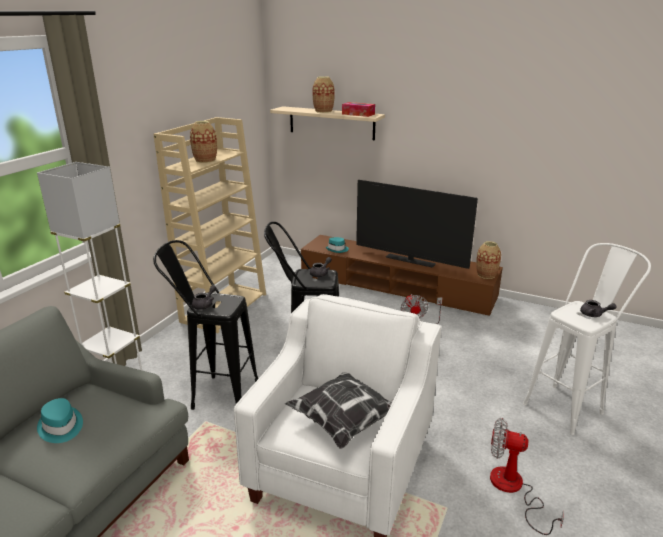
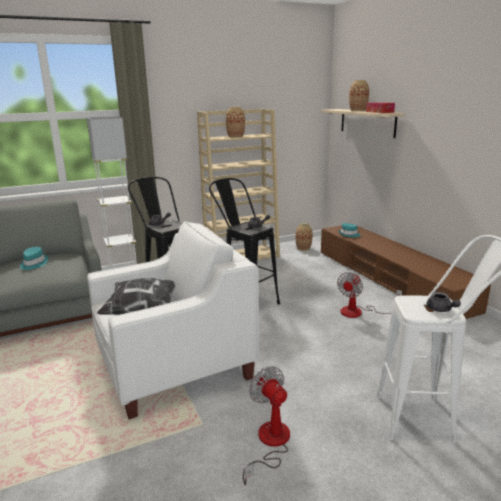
camera: 40 degrees right, 5 degrees down
(410, 261) = (400, 255): television -> none
(486, 275) = (460, 282): vase -> vase (303, 248)

